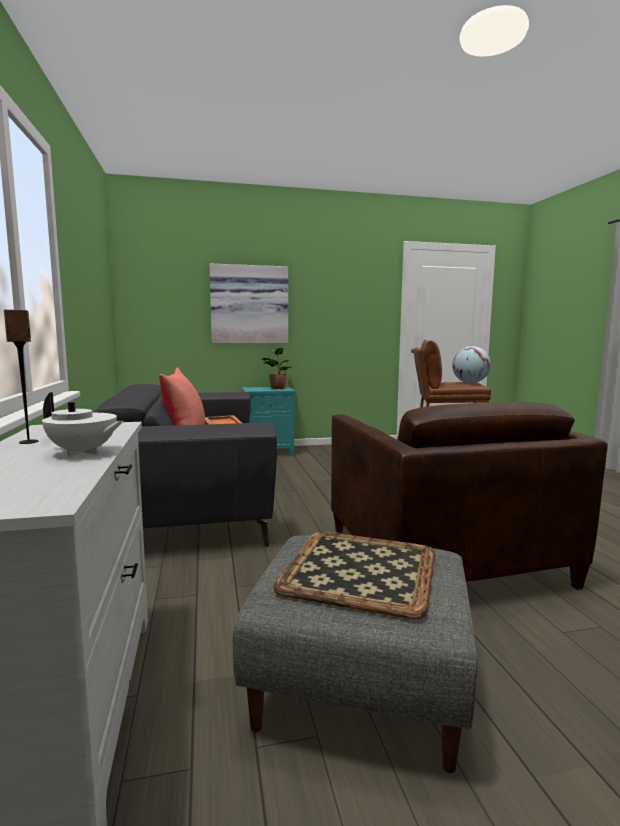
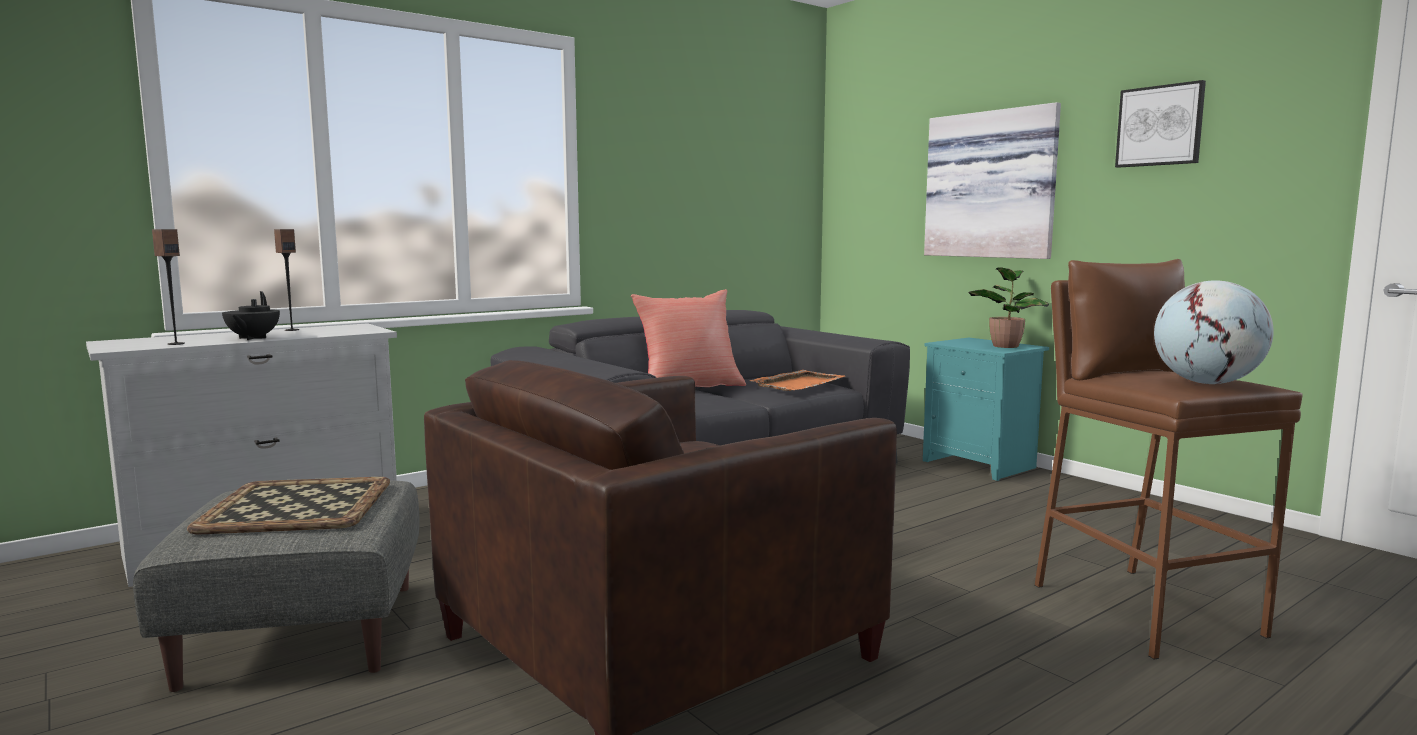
camera: 65 degrees right, 0 degrees up
(60, 477) = (176, 344): none -> speaker
(83, 452) = (252, 338): white teapot -> black teapot
(332, 284) = (1160, 126): none -> picture

